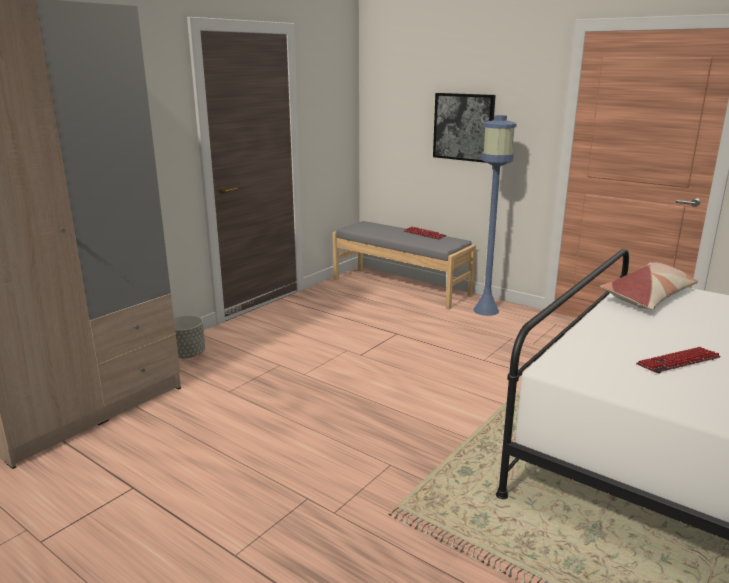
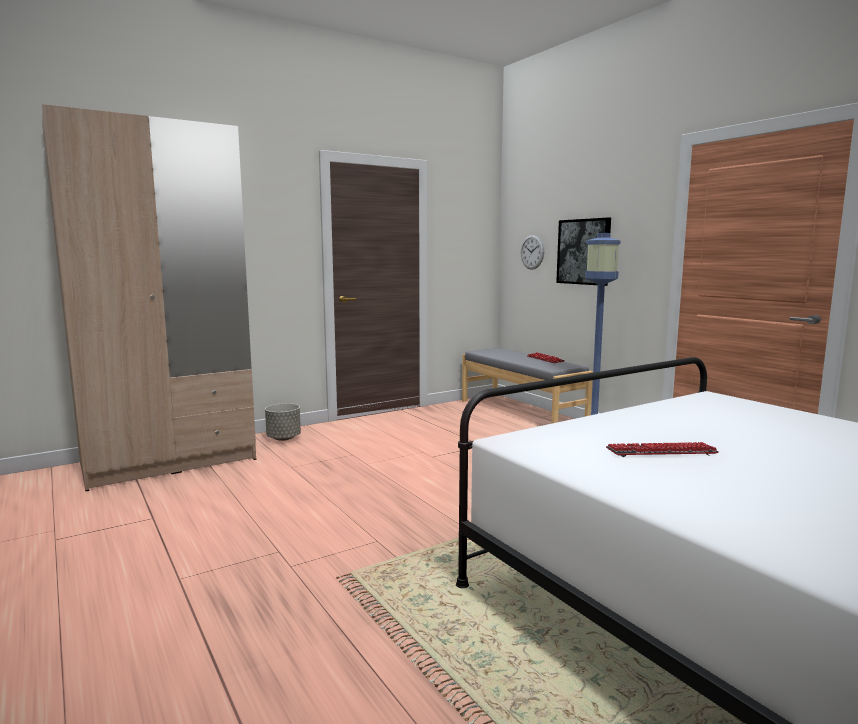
camera: 20 degrees right, 10 degrees down
(401, 123) = (532, 252): none -> wall clock
(649, 296) = (705, 405): pillow -> none

